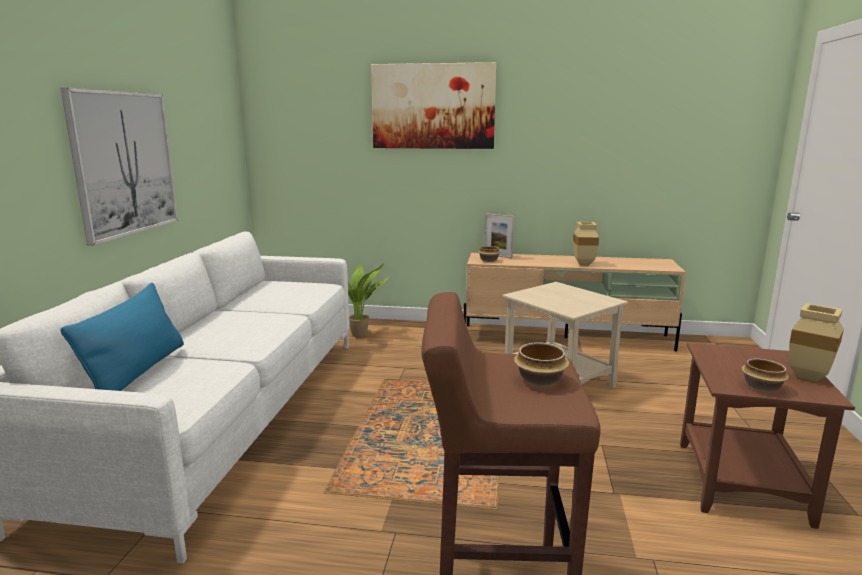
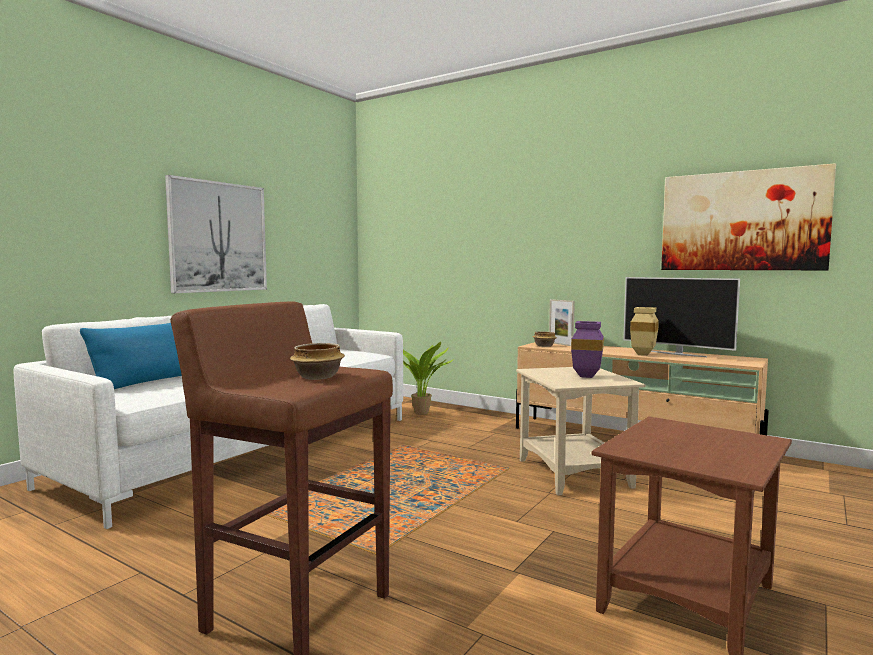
camera: 25 degrees right, 10 degrees down
(433, 106) = (506, 196): picture -> picture (742, 221)
(574, 297) = (588, 376): none -> purple vase
(606, 260) = (677, 354): none -> television
(761, 387) = (663, 455): bowl -> none
(805, 377) = (746, 456): beige vase -> none

